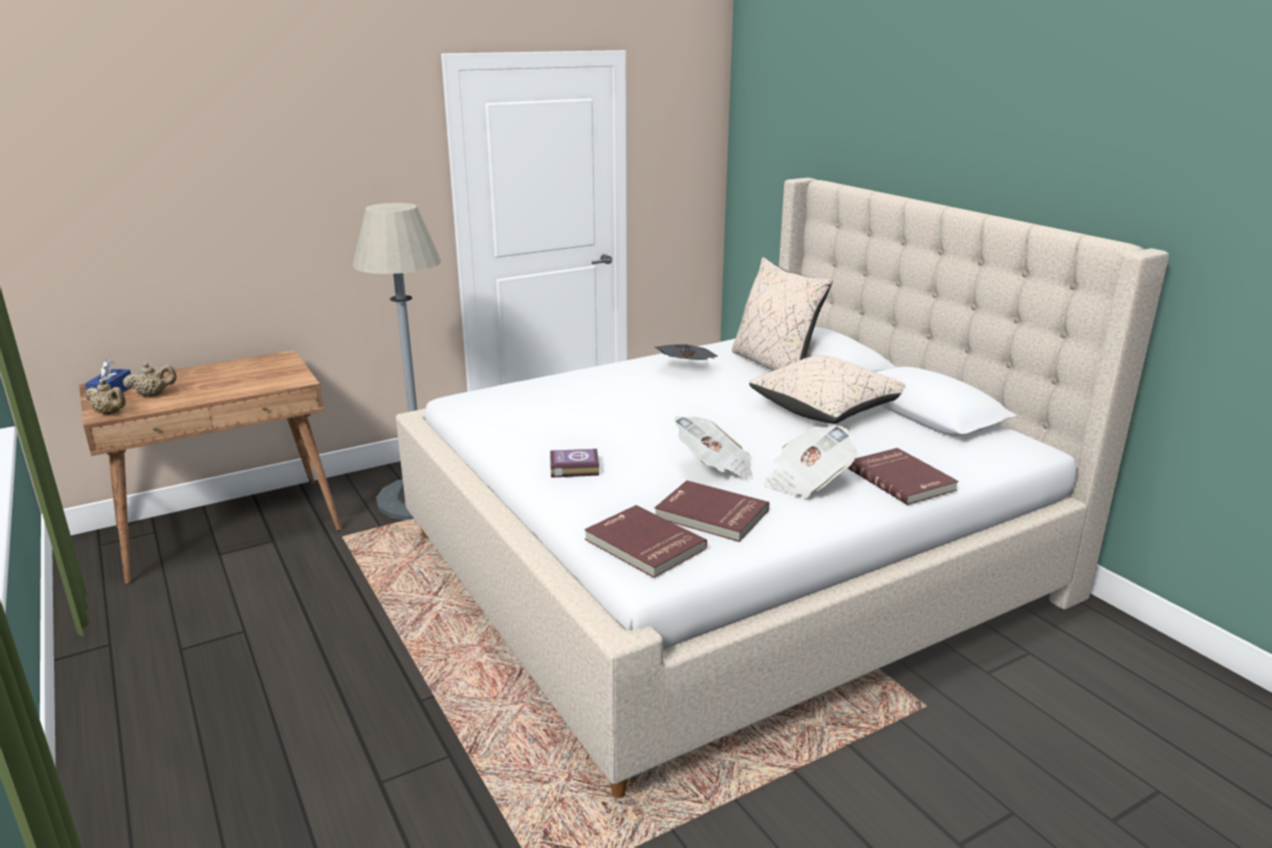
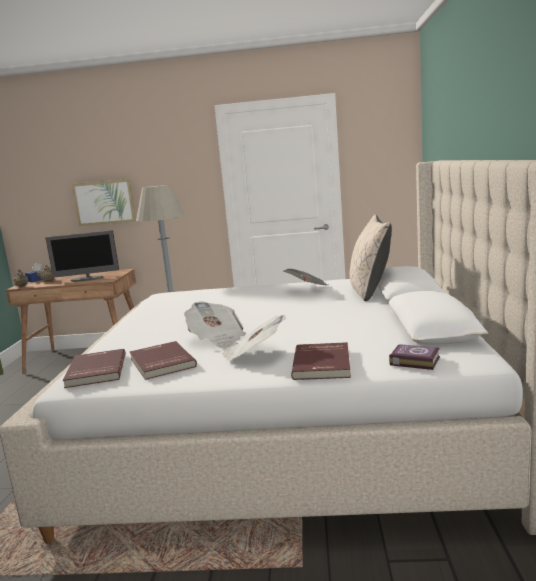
camera: 35 degrees right, 10 degrees down
(230, 228) = (104, 202): none -> picture
(241, 382) = (87, 279): none -> monitor
(573, 467) = (145, 329): book -> book (414, 360)
(828, 409) = (356, 317): beige pillow -> none

